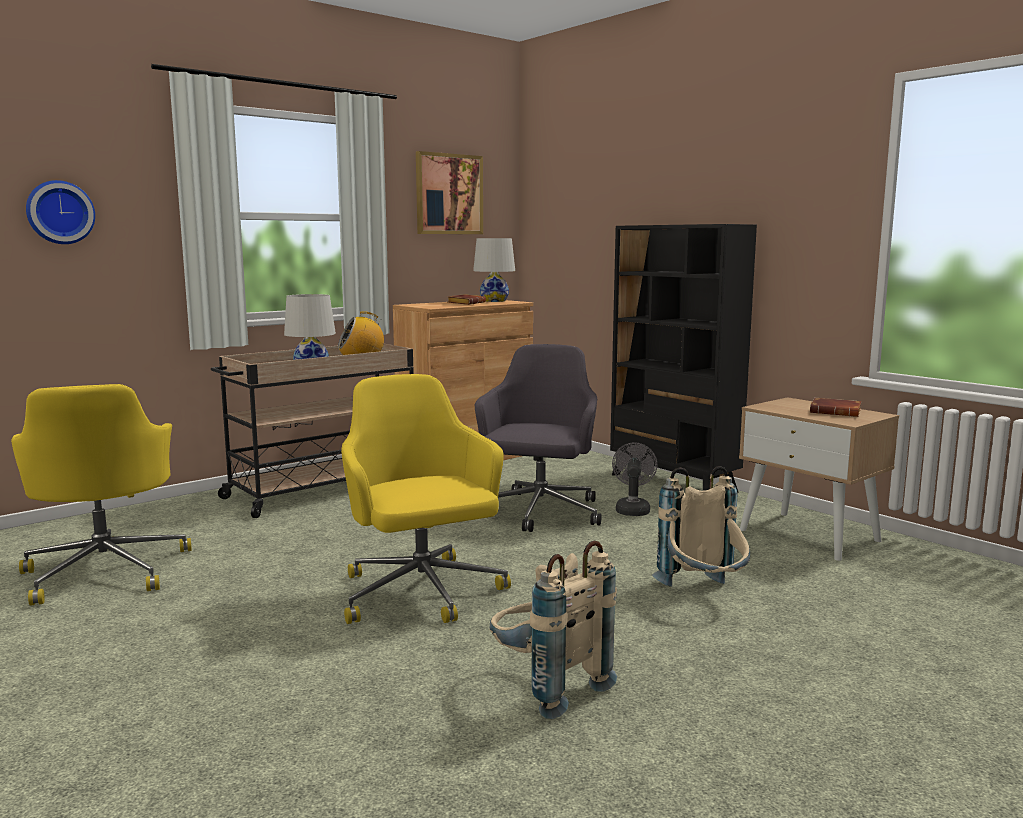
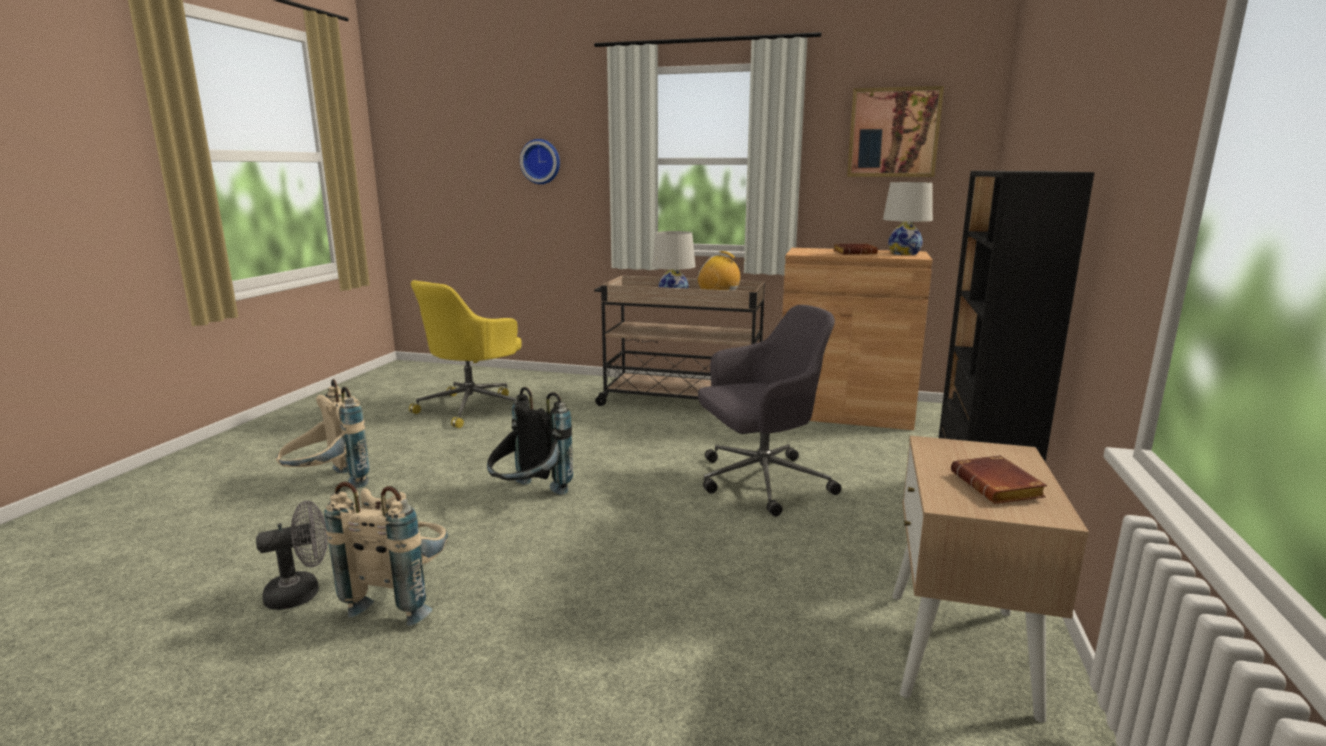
camera: 55 degrees right, 5 degrees up
(421, 594) = (529, 497): yellow office chair -> black backpack
(632, 509) = (848, 518): grey fan -> grey fan (302, 593)
(703, 595) = (666, 621): beige backpack -> beige backpack (328, 485)

